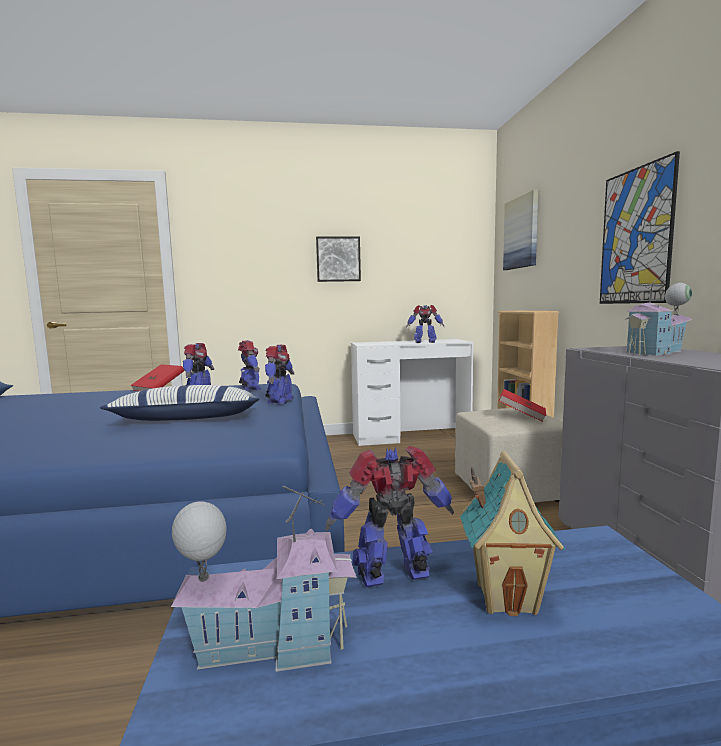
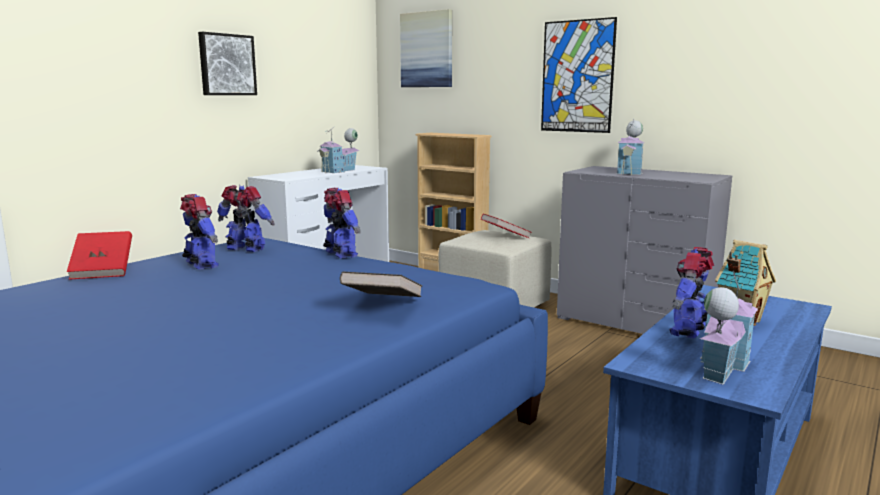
camera: 45 degrees left, 5 degrees up
(152, 439) = (383, 305): none -> brown book
(188, 419) = (327, 286): pillow -> none
(424, 342) = (340, 171): toy robot -> toy house

